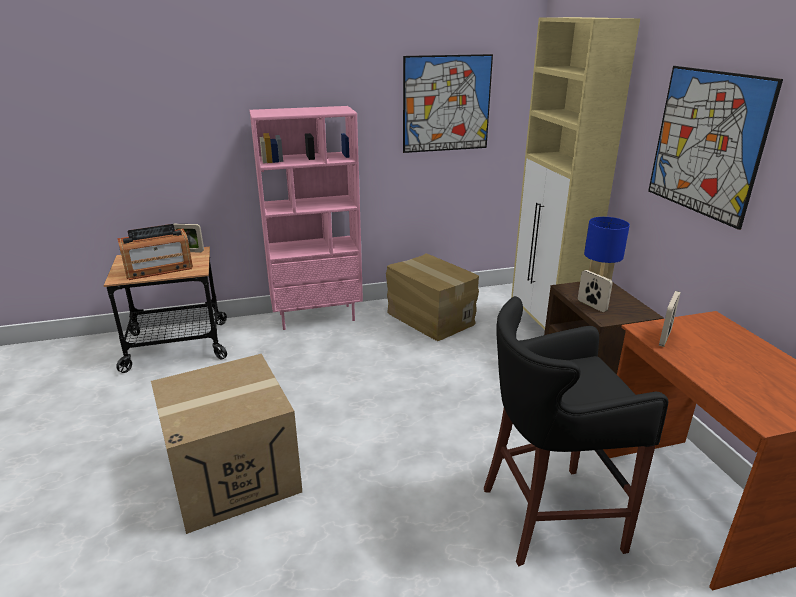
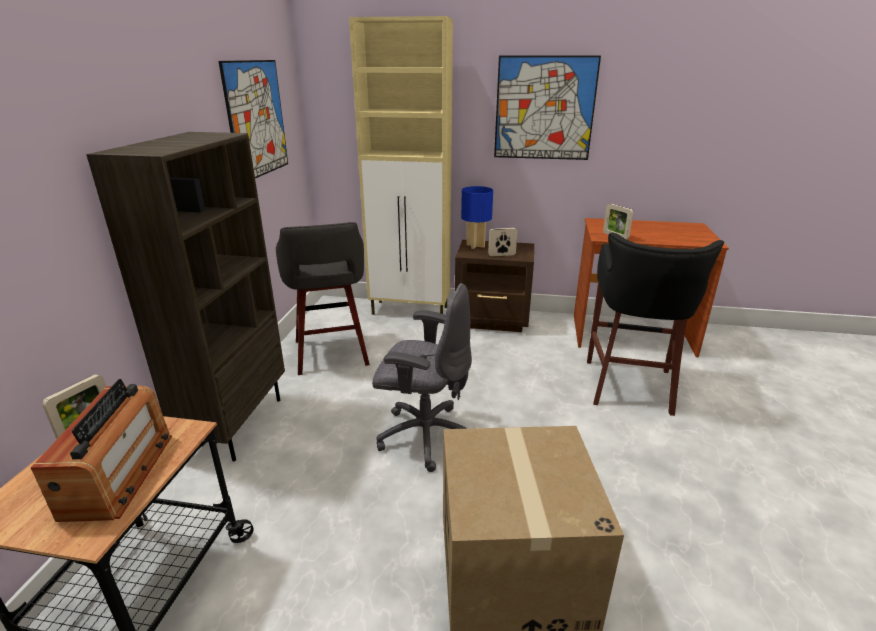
camera: 65 degrees left, 0 degrees up
(317, 316) = (237, 424): pink bookcase -> brown bookcase
(356, 394) = (424, 435): none -> grey office chair
(429, 318) = (331, 354): cardboard box -> grey stool

